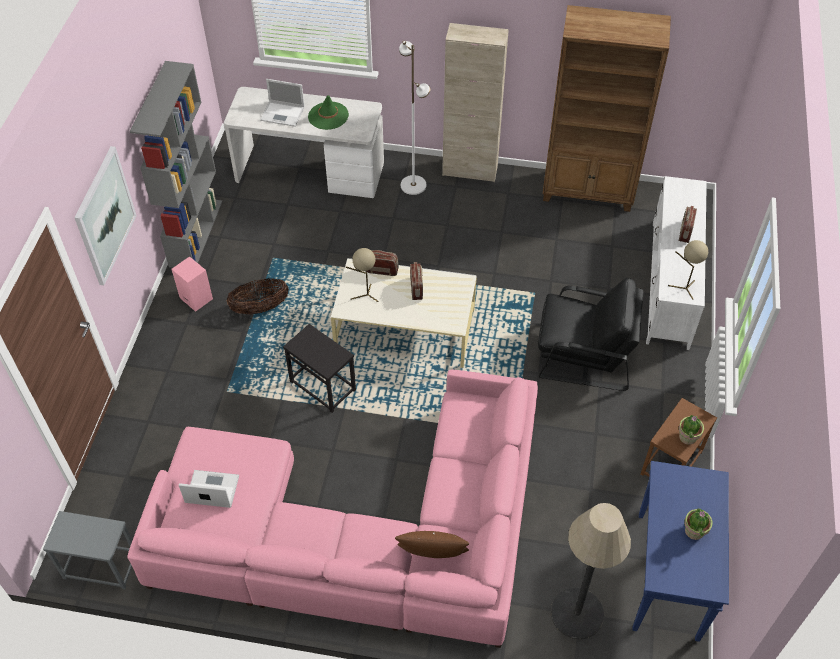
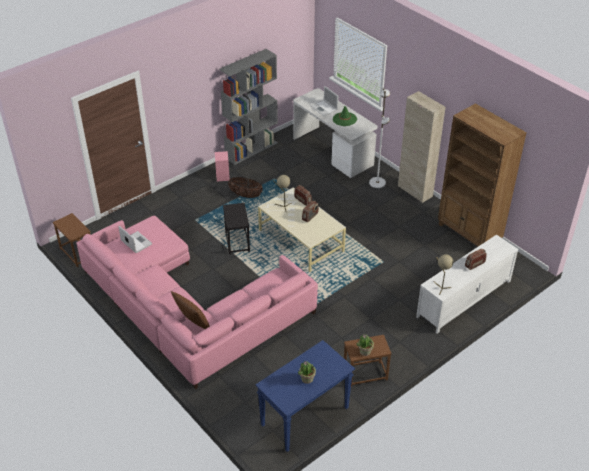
camera: 40 degrees right, 10 degrees down
(100, 566) = (77, 253): grey side table -> brown side table
(105, 216) = (181, 100): picture -> none
(577, 613) = (244, 401): floor lamp -> none
(583, 354) = (377, 302): black armchair -> none

